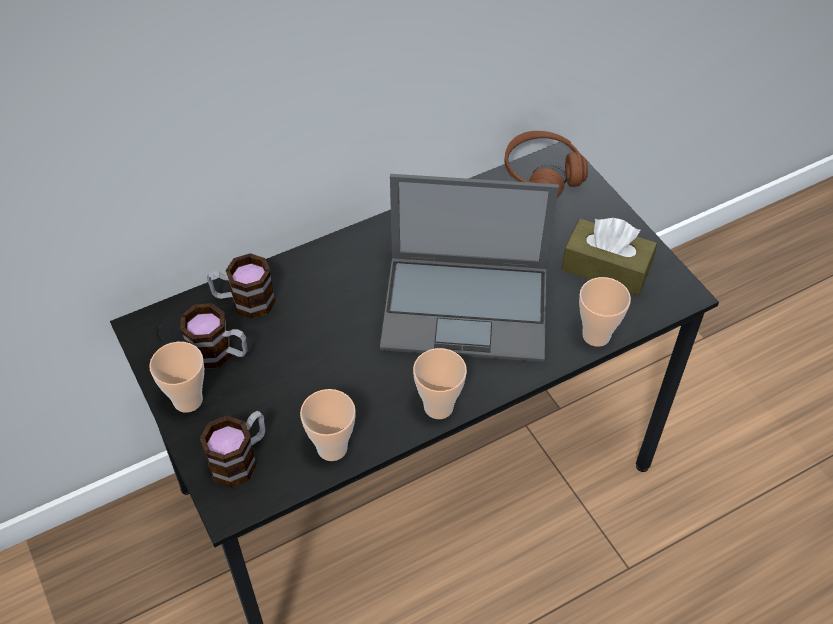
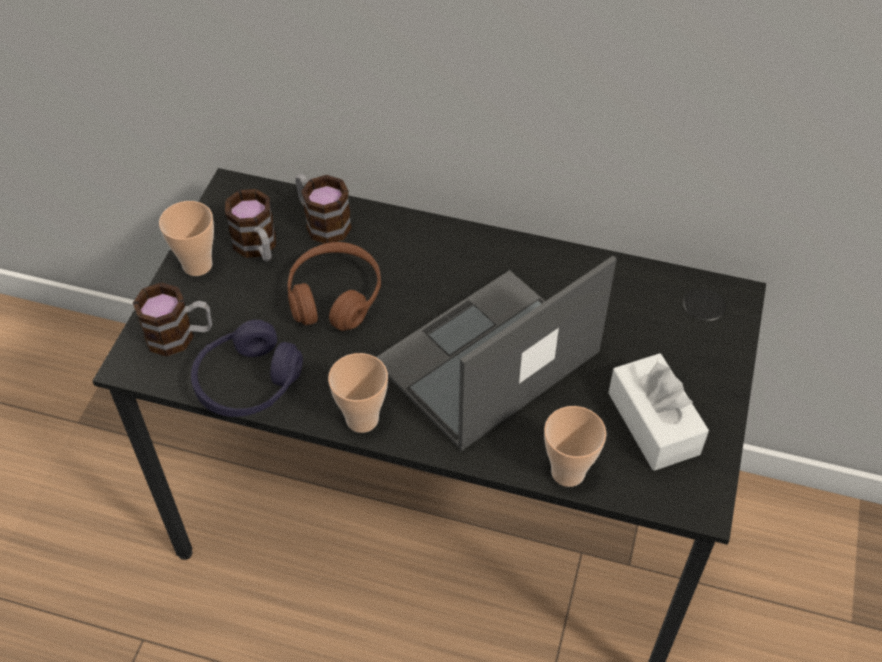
camera: 45 degrees right, 0 degrees up
(332, 448) = (247, 382): cup -> purple headphones
(467, 307) = (485, 360): laptop -> laptop turned 90 degrees clockwise
(542, 174) = (699, 297): brown headphones -> brown headphones (335, 297)
(606, 268) = (653, 423): brown tissue box -> white tissue box

